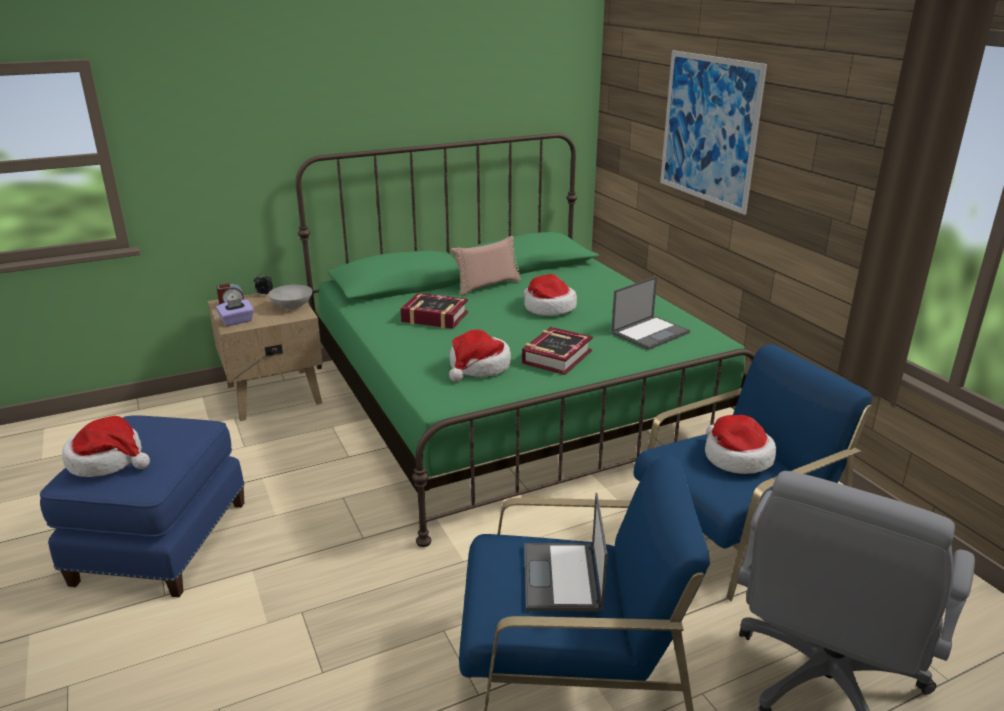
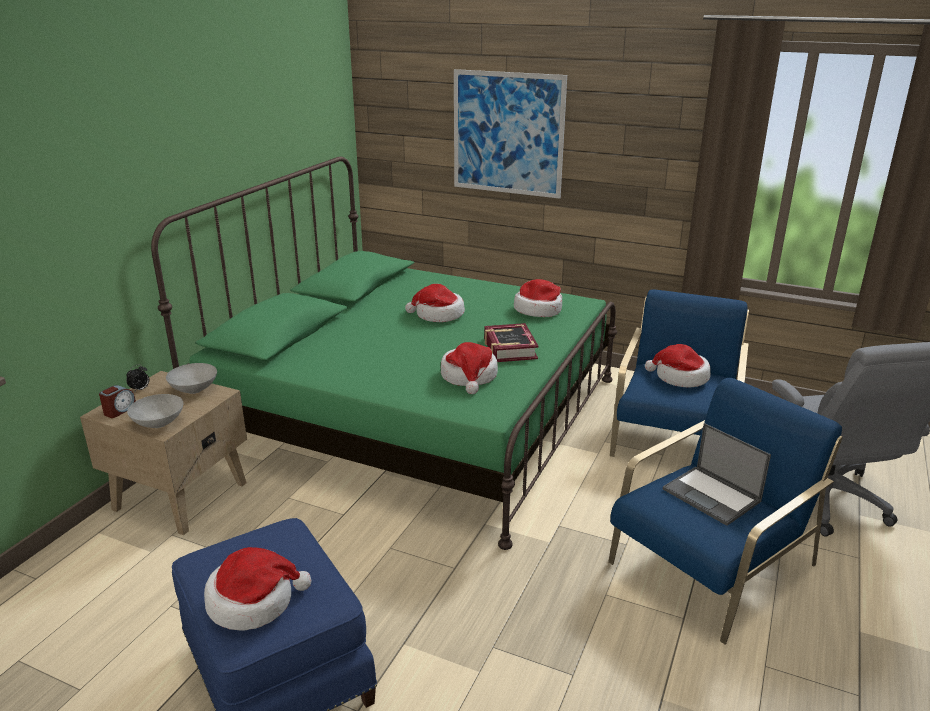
camera: 40 degrees left, 0 degrees up
(237, 321) = (159, 423): purple tissue box -> grey bowl
(435, 317) = (363, 351): book -> none
(487, 286) = (359, 313): beige pillow -> none
(650, 333) = (538, 310): laptop -> hat

